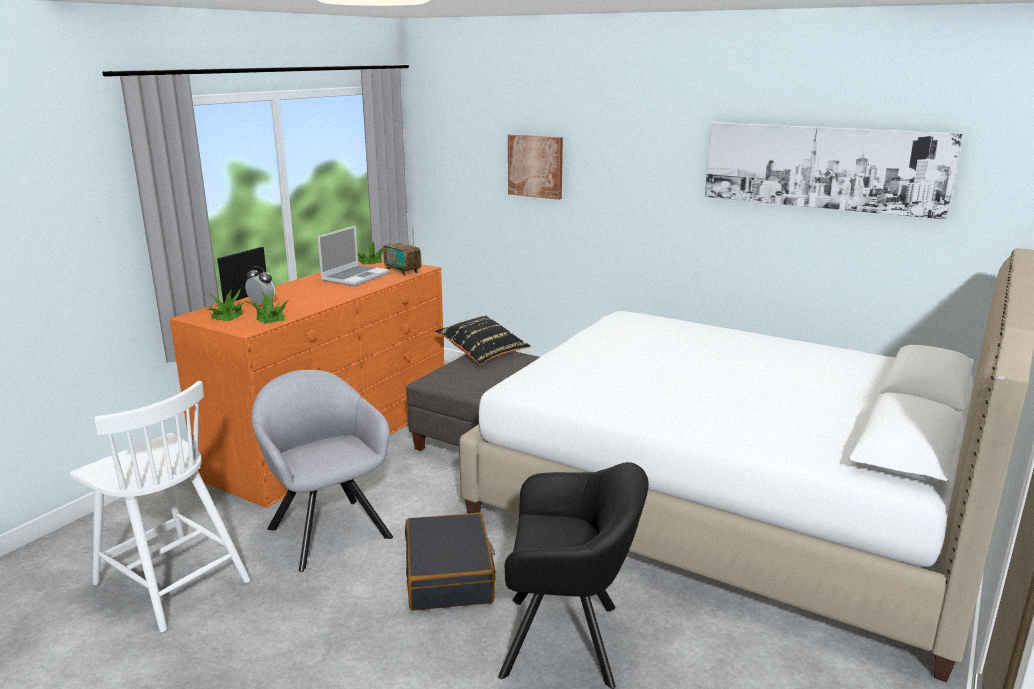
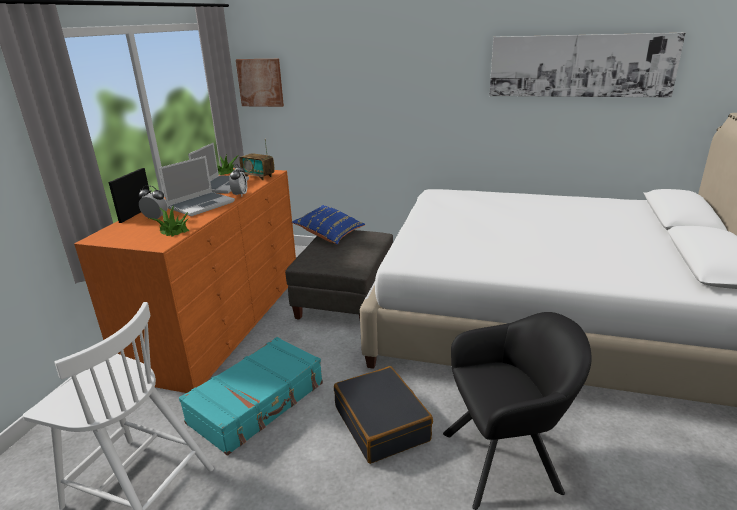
camera: 15 degrees left, 5 degrees up
(227, 316) = (131, 233): potted plant -> none
(317, 295) = (201, 205): none -> laptop
(327, 529) = (258, 403): grey armchair -> turquoise suitcase
(366, 289) = (240, 195): none -> alarm clock
(483, 352) = (330, 234): black pillow -> blue pillow
(535, 166) = (347, 82): picture -> picture (260, 82)

